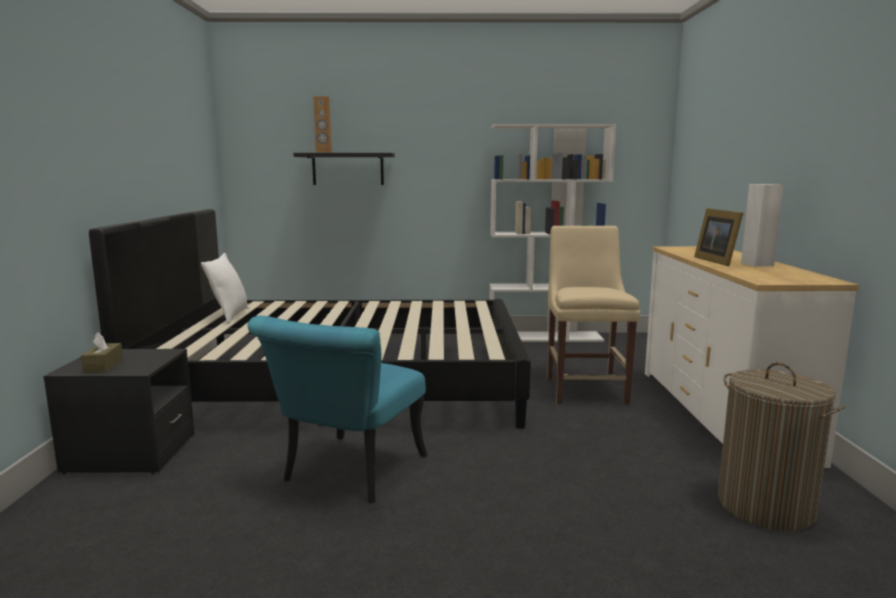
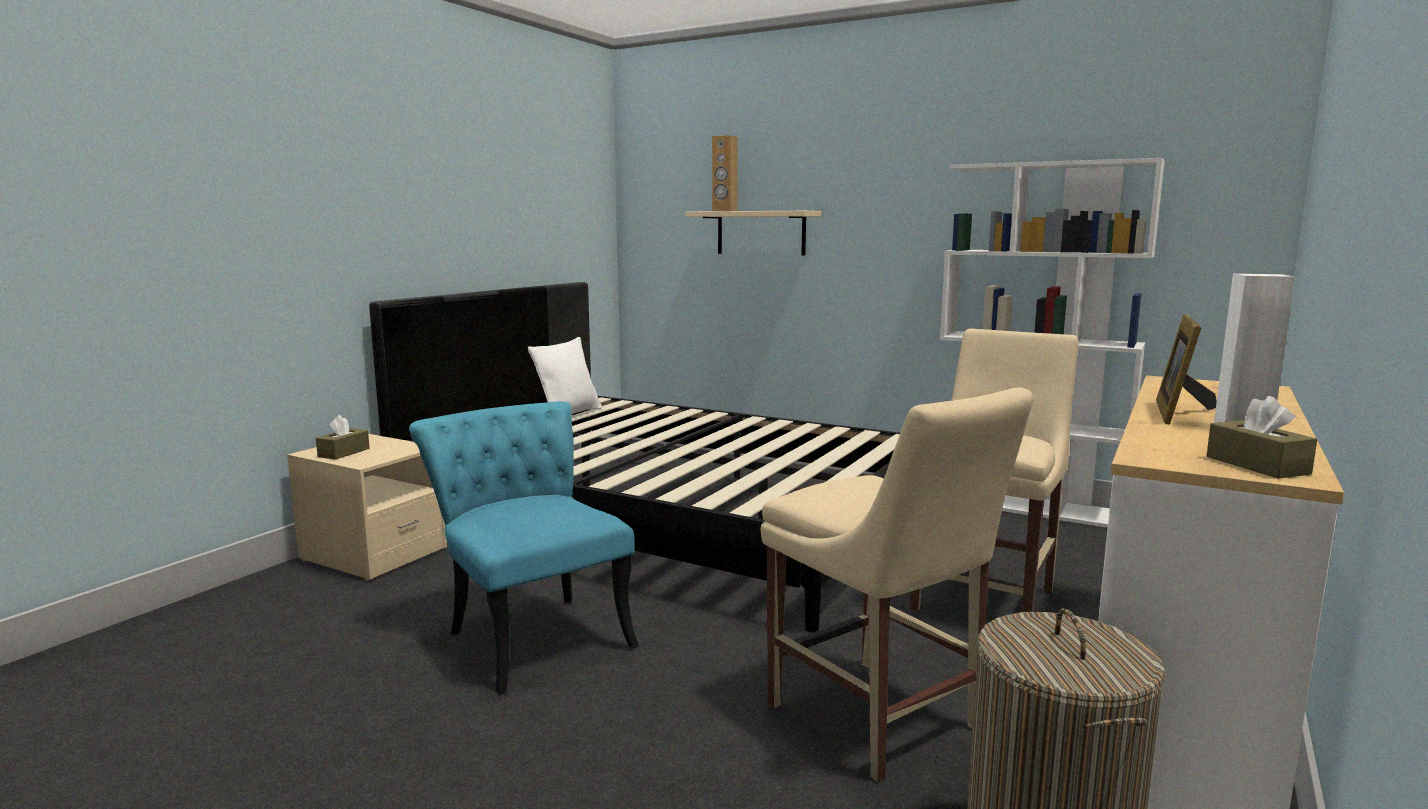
camera: 30 degrees right, 0 degrees up
(130, 453) = (374, 554): black nightstand -> beige nightstand
(347, 475) = (531, 633): turquoise chair -> turquoise chair turned 90 degrees clockwise
(348, 169) = (761, 233): black shelf -> beige shelf
(616, 465) = (879, 721): none -> beige chair
(807, 278) = (1257, 465): none -> brown tissue box

